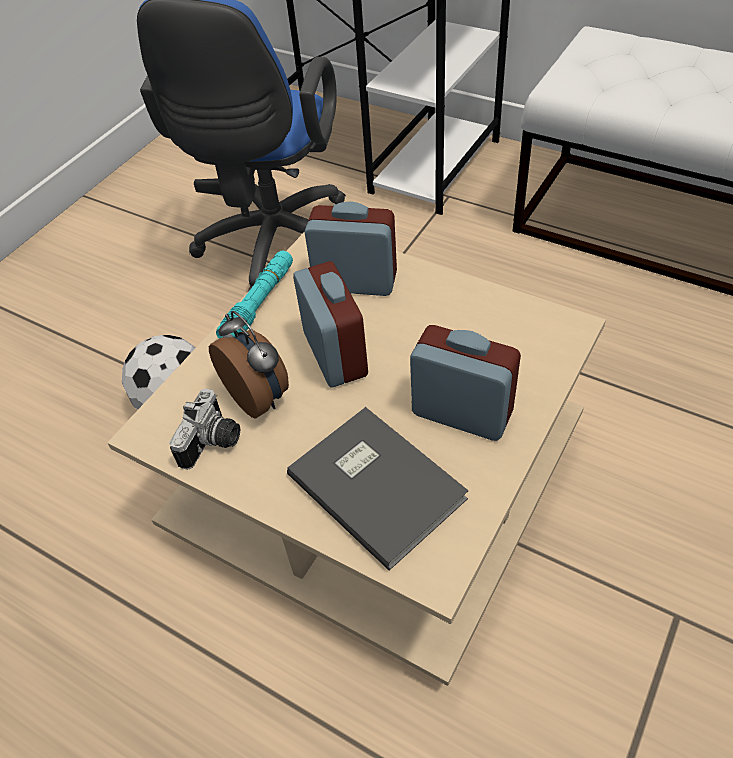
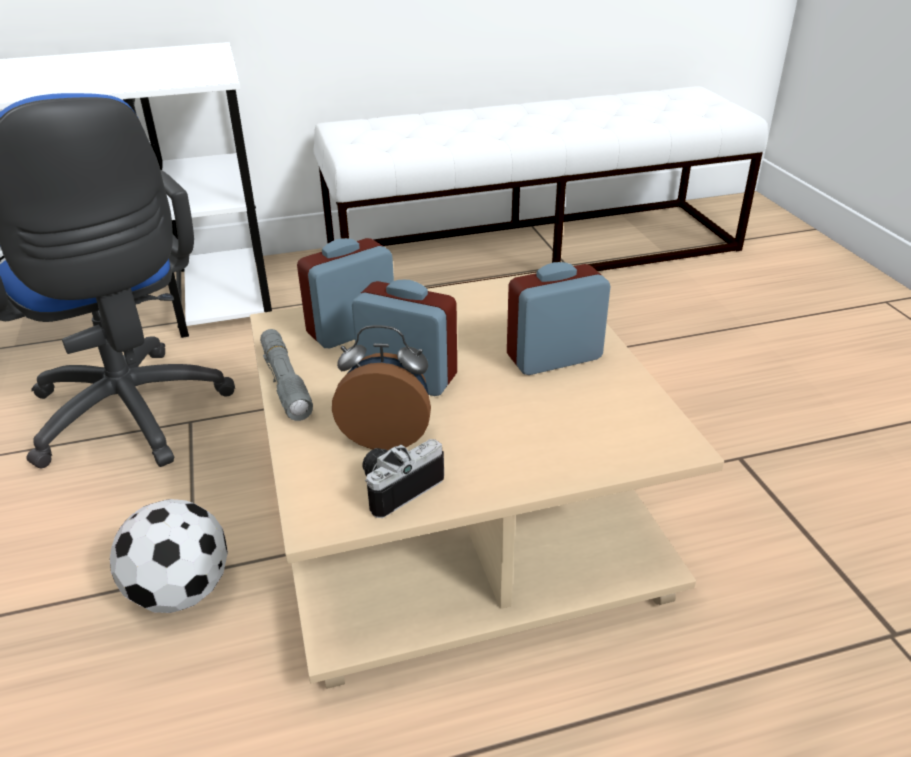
camera: 50 degrees left, 15 degrees down
(214, 443) = (396, 486): camera -> camera turned 105 degrees counterclockwise
(259, 303) = (285, 382): turquoise flashlight -> grey flashlight
(377, 483) = (564, 426): grey book -> none

